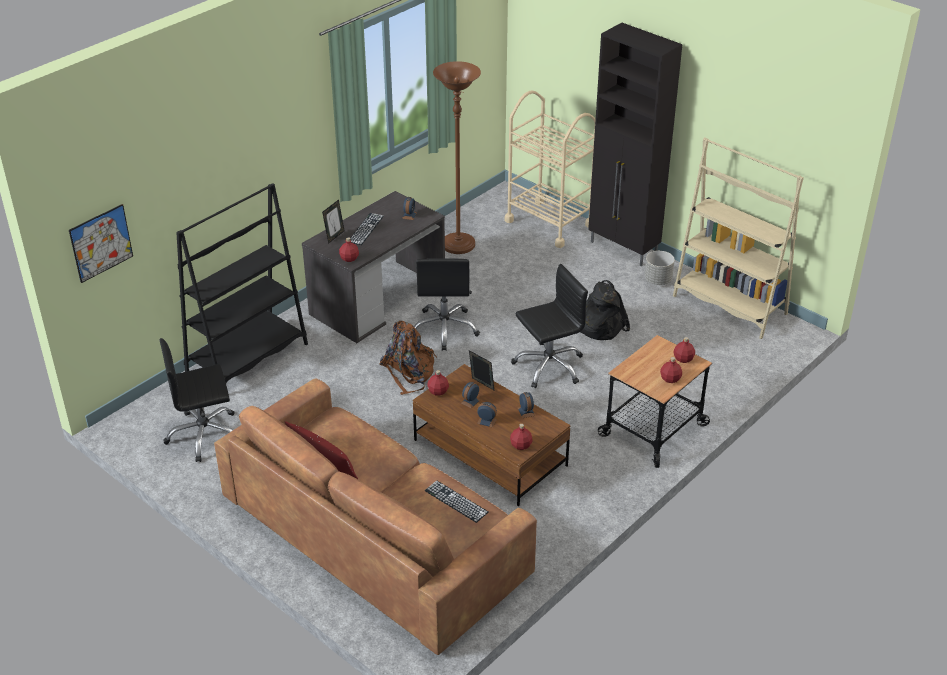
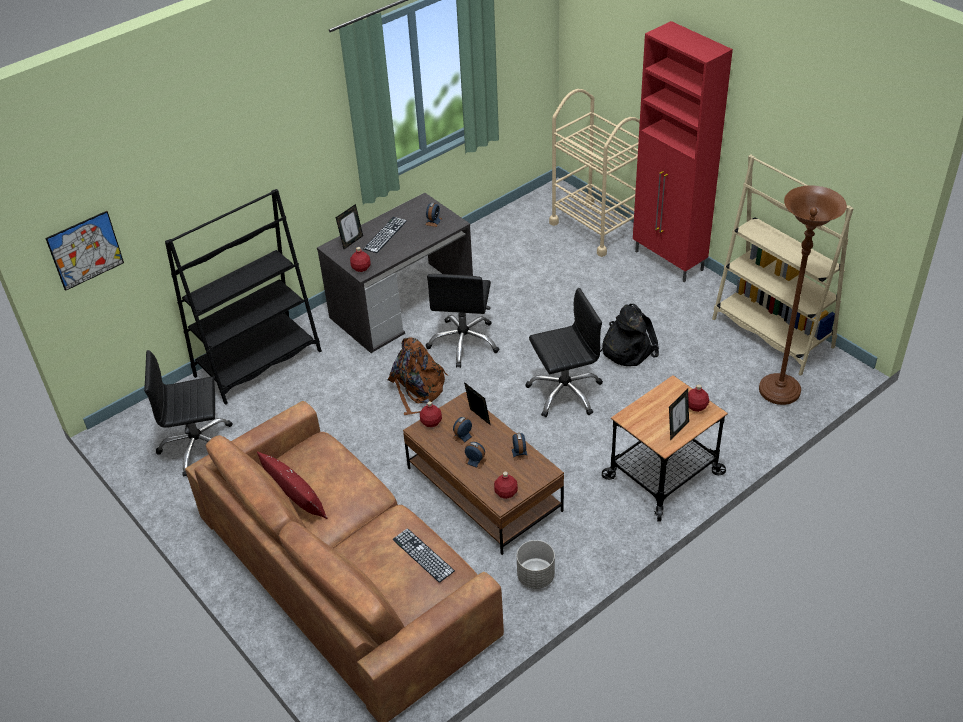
camera: 10 degrees right, 5 degrees up
(458, 245) = (496, 248): brown floor lamp -> brown floor lamp (779, 391)
(624, 249) = (669, 261): black cabinet -> red cabinet
(658, 280) = (699, 299): grey planter -> grey planter (536, 576)
(670, 379) = (677, 429): red bottle -> picture frame

